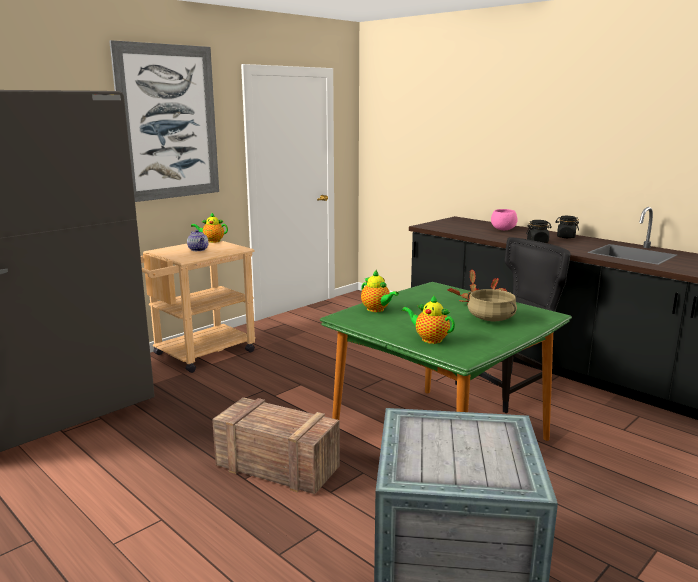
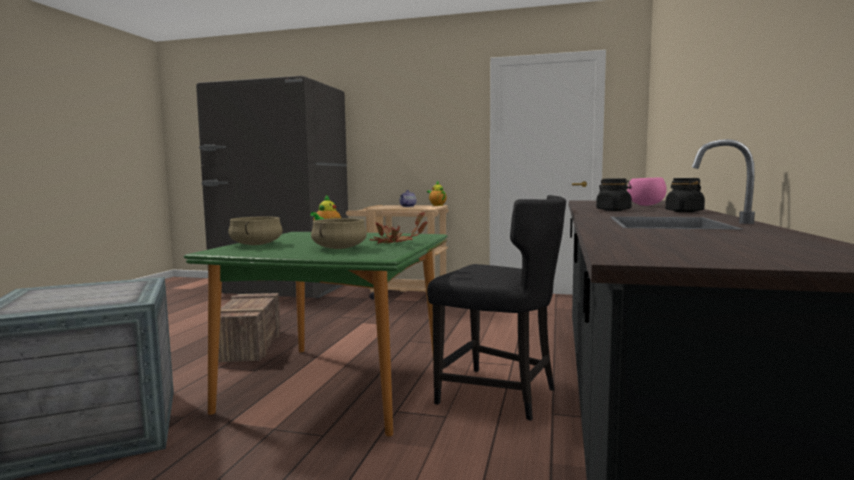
camera: 60 degrees right, 10 degrees down
(168, 123) = (417, 109): picture -> none
(429, 339) = (256, 244): teapot -> beige cooking pot

